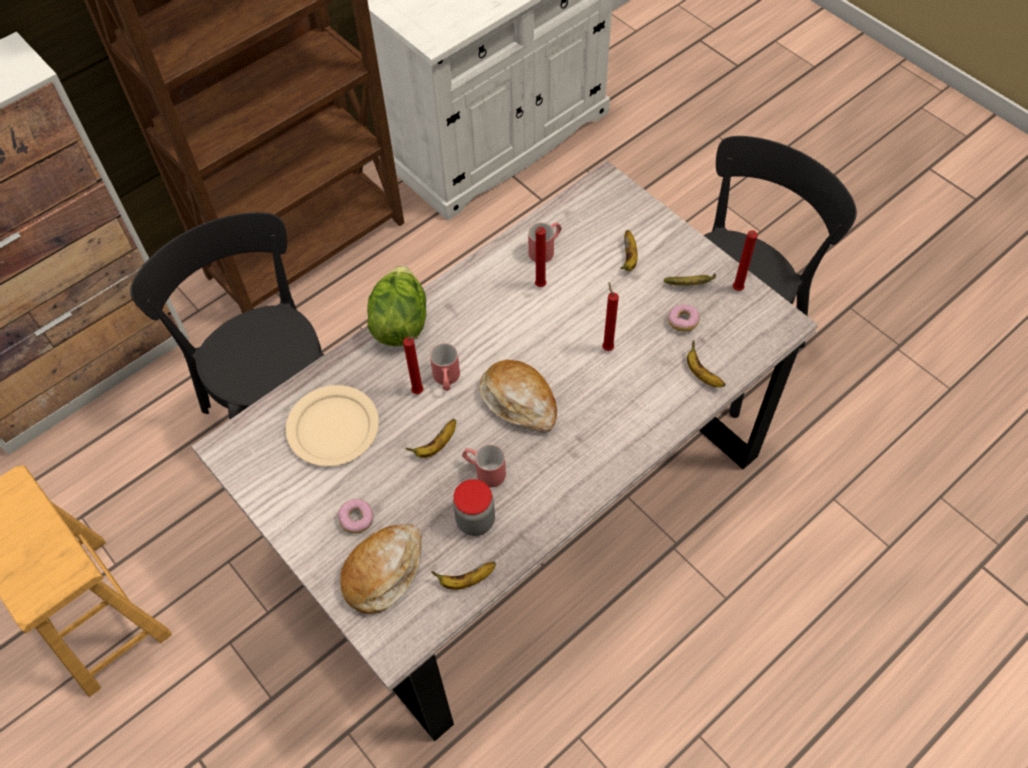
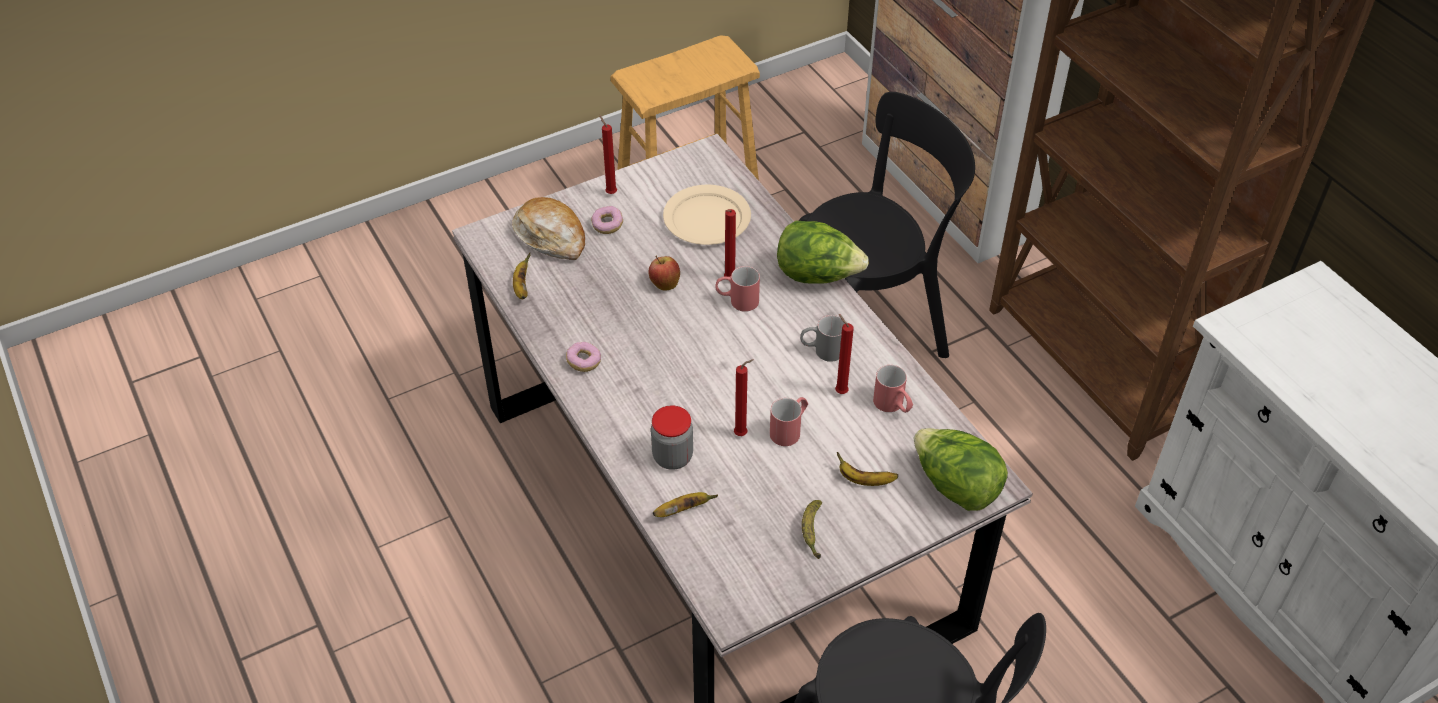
camera: 100 degrees right, 10 degrees down
(436, 446) = (664, 284): banana -> apple
(475, 521) = (576, 300): jar -> jar (672, 457)
(484, 471) = (625, 313): red mug -> red mug (790, 429)
(495, 305) = (822, 351): none -> grey mug
(519, 401) = (695, 351): bread -> none
(616, 203) = (955, 487): none -> lettuce
(682, 322) = (759, 510): donut -> donut (584, 362)
(736, 290) = (793, 575): red candle -> red candle (610, 192)

